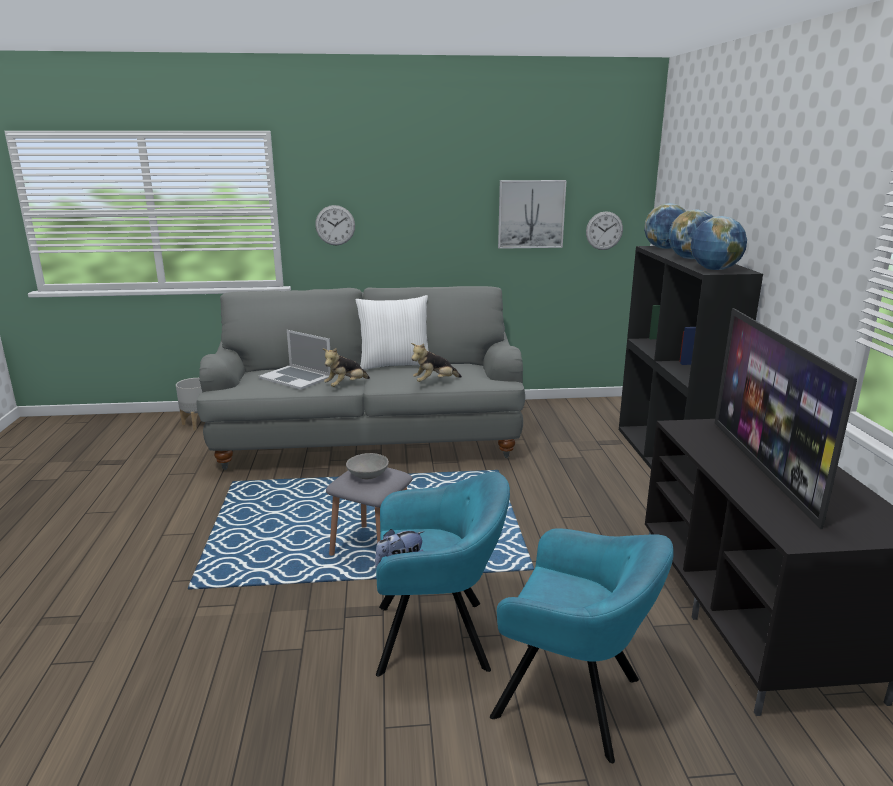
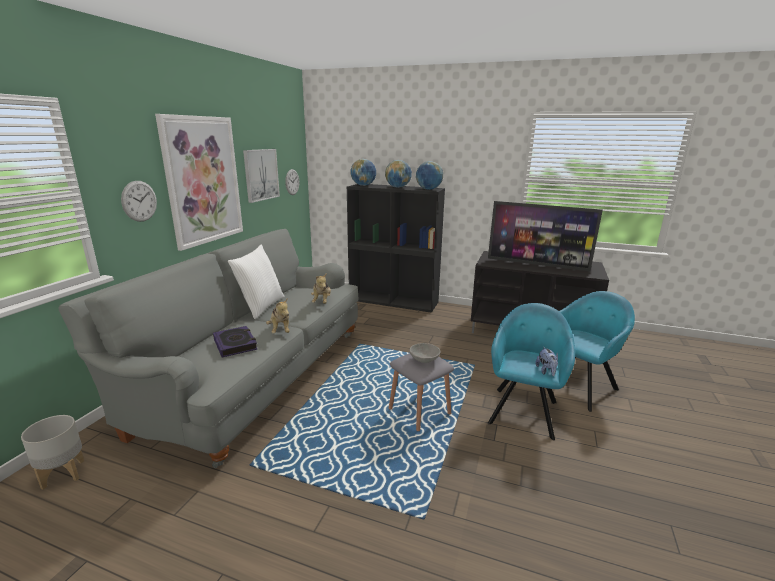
camera: 65 degrees left, 0 degrees up
(296, 377) = (235, 344): laptop -> book
(423, 213) = (203, 180): none -> picture

